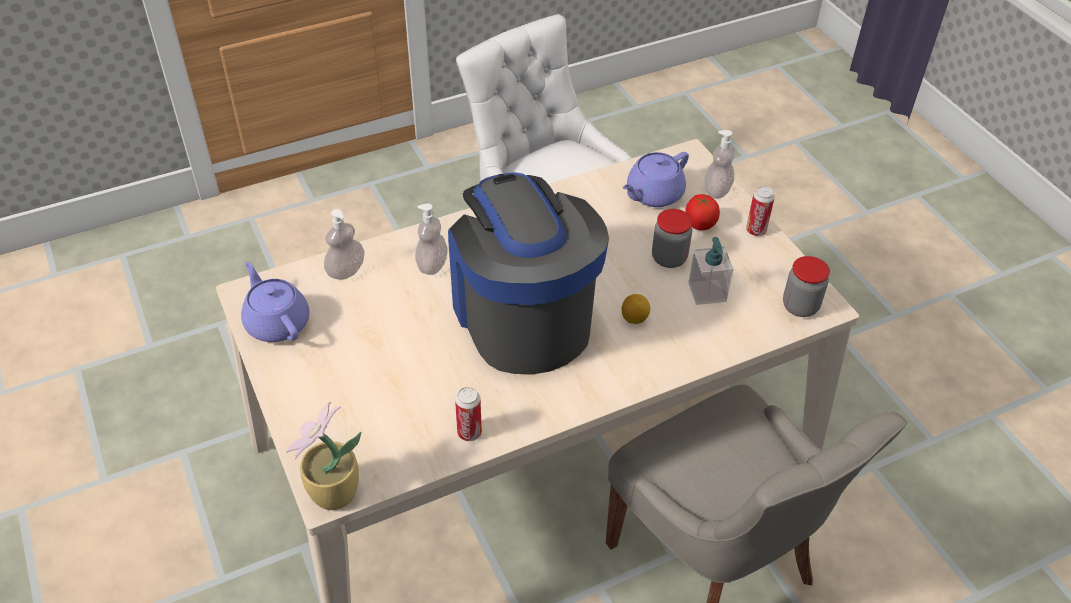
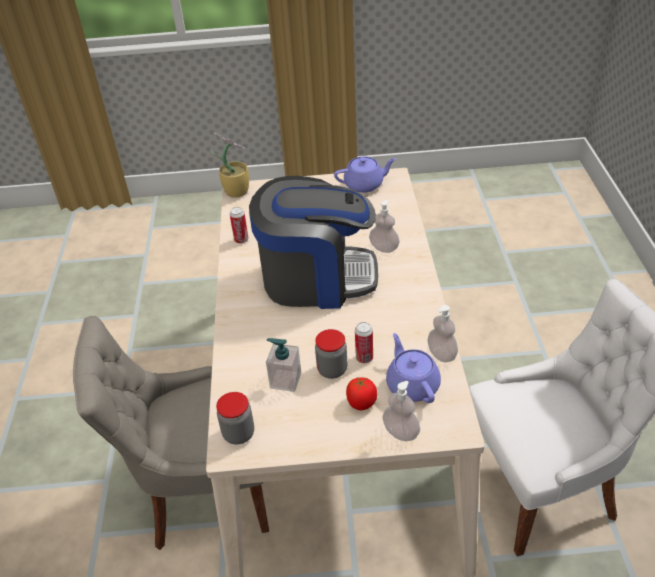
camera: 115 degrees right, 5 degrees down
(346, 271) = (396, 213): soap dispenser -> soap dispenser (441, 354)
(634, 318) = (283, 331): lemon -> none
(756, 230) = (337, 440): can -> can (364, 358)

